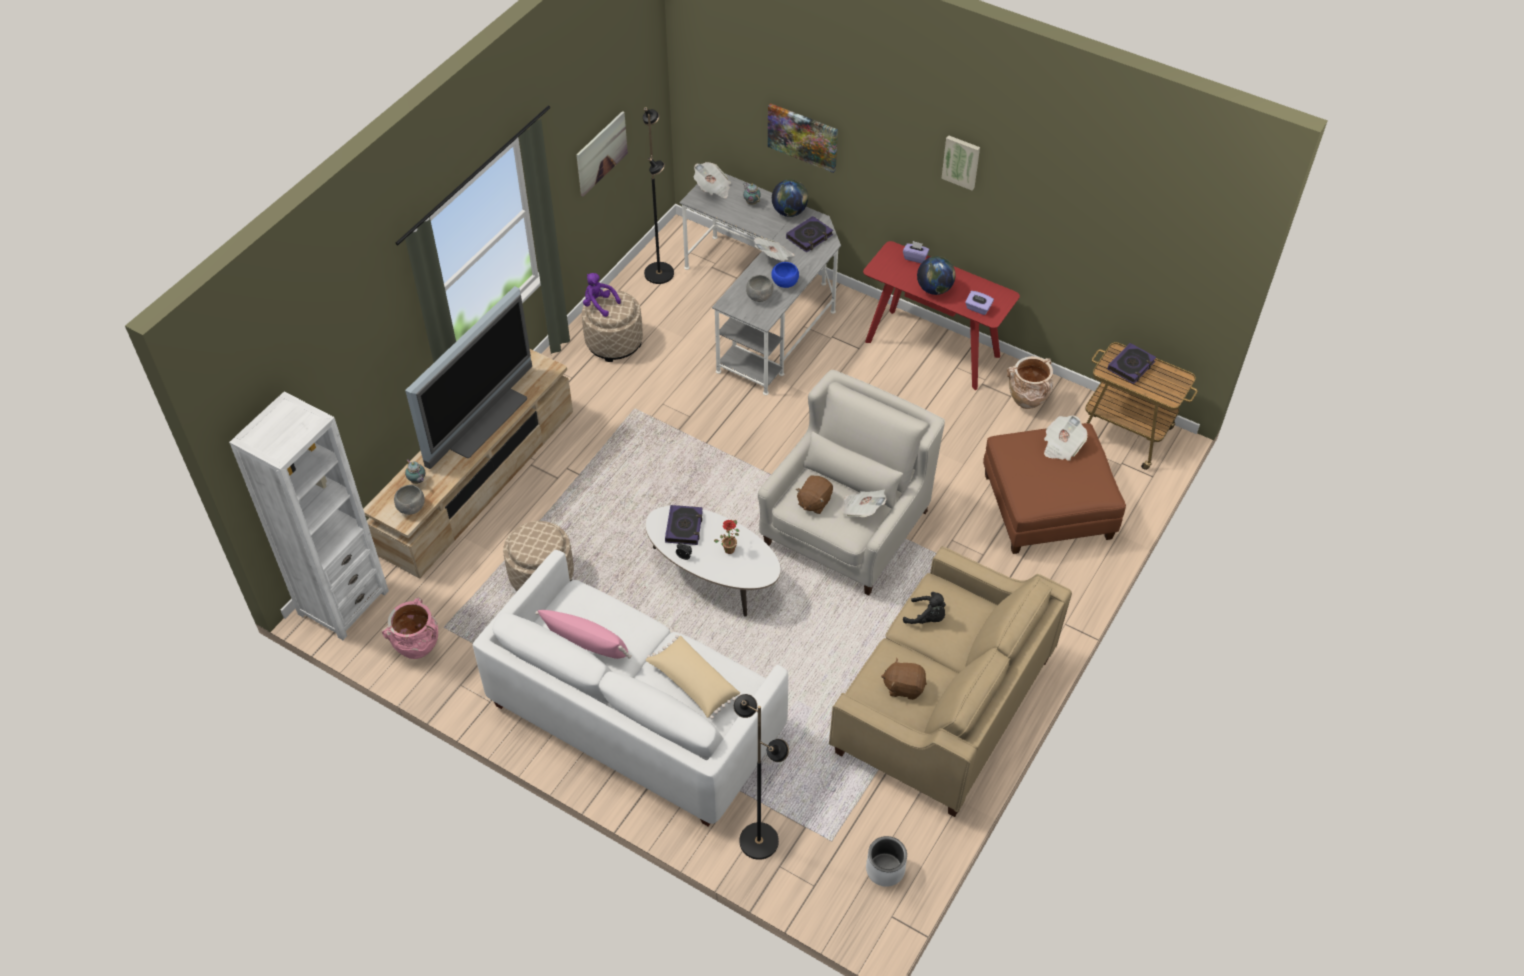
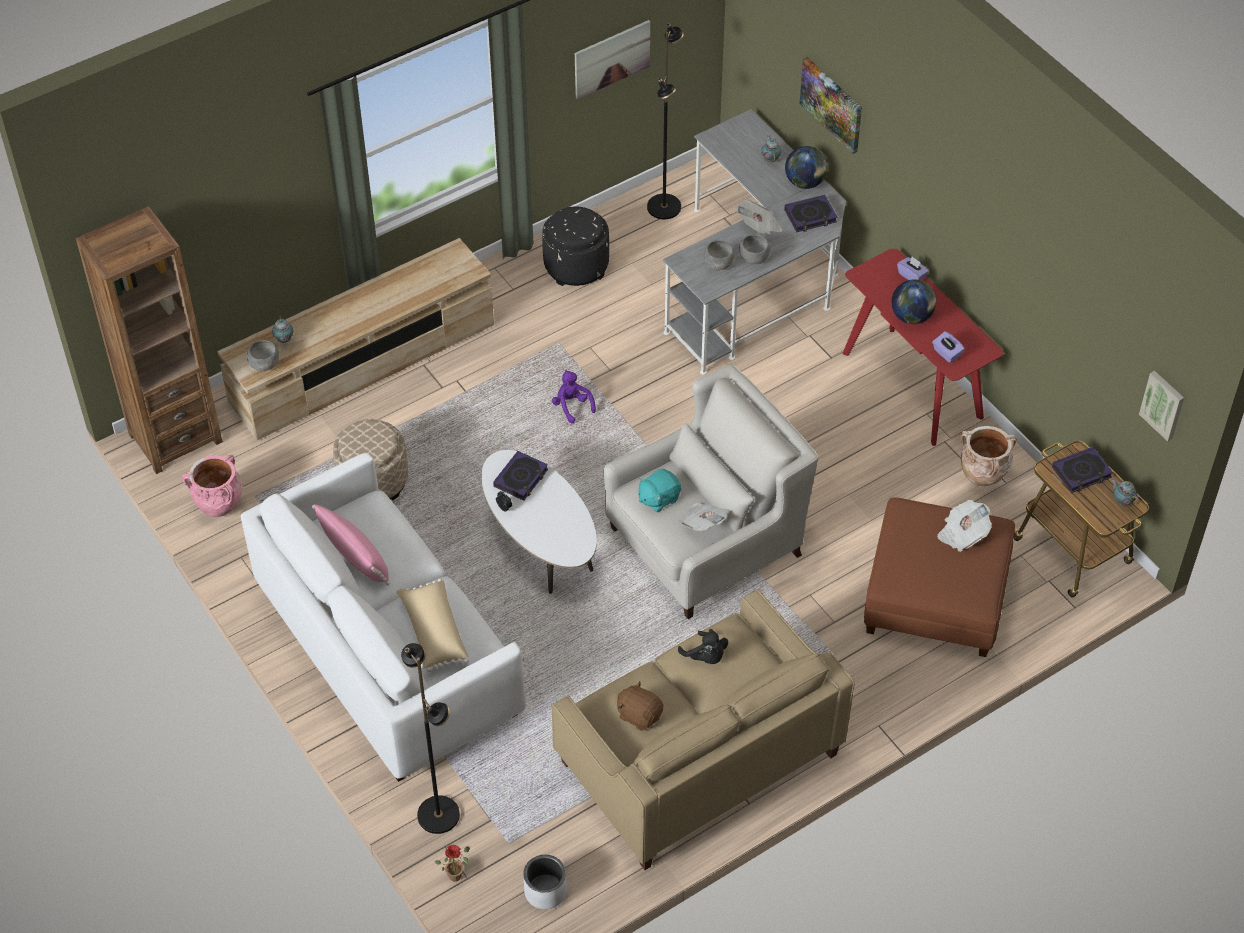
camera: 25 degrees right, 0 degrees up
(343, 602) = (175, 438): white bookcase -> brown bookcase
(483, 419) = (378, 300): television -> none
(599, 304) = (564, 220): purple plush toy -> purple plush toy (572, 406)
(614, 342) = (576, 265): beige ottoman -> black ottoman
(713, 188) = (738, 131): newspaper -> none
(729, 548) = (554, 515): potted plant -> potted plant (456, 873)
(784, 283) = (753, 258): blue bowl -> grey bowl
(814, 502) = (658, 498): brown plush toy -> turquoise plush toy
(961, 161) = (964, 183): picture -> picture (1163, 404)
(1173, 377) = (1122, 501): none -> teapot

